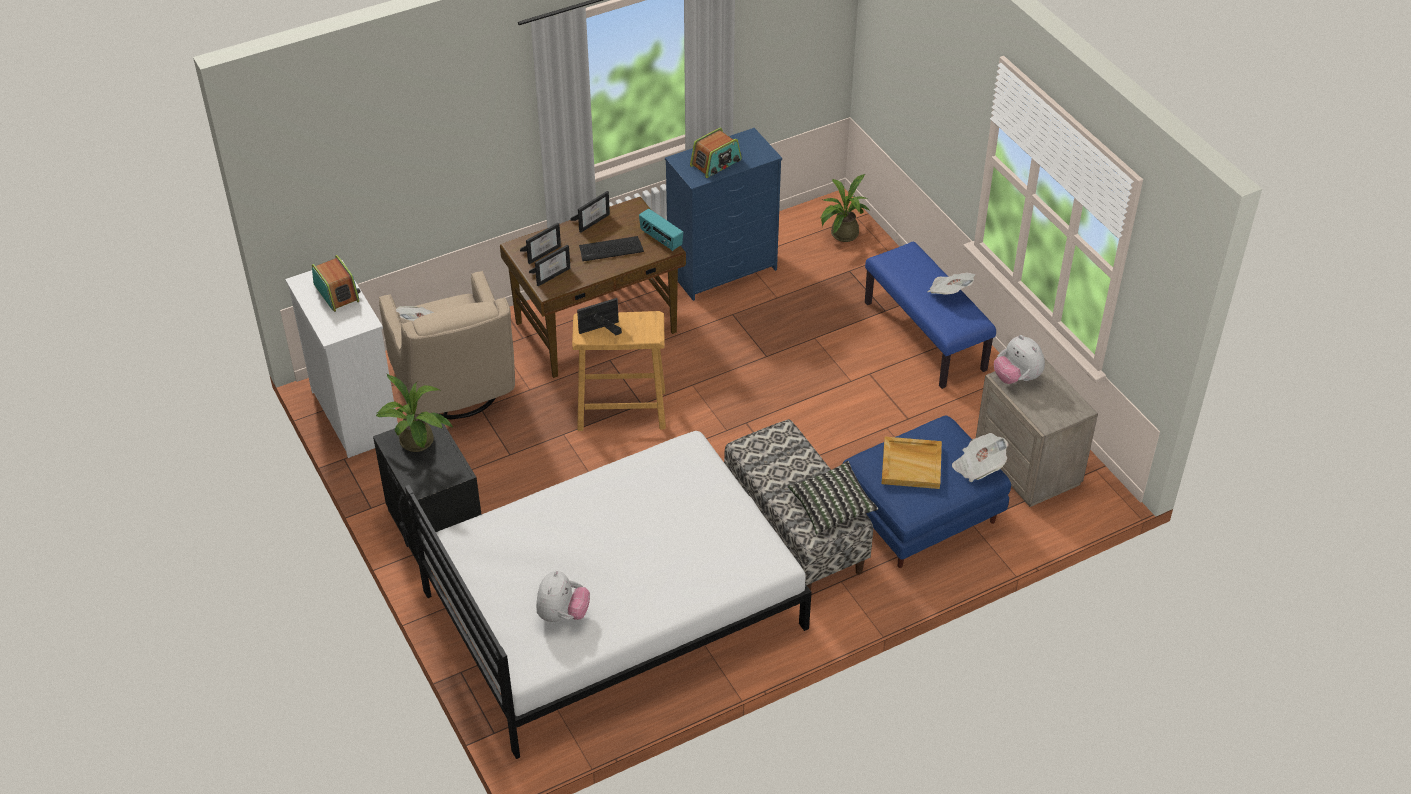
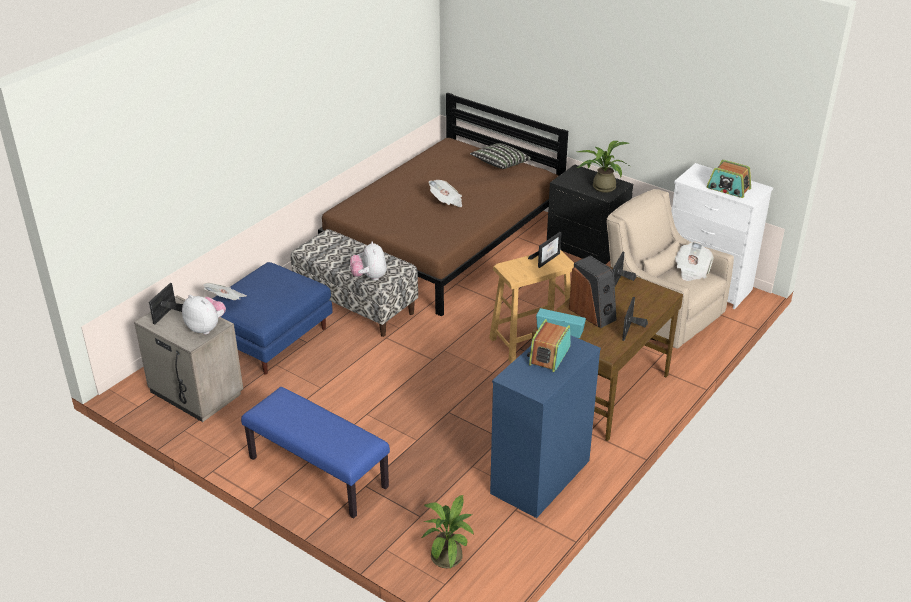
camera: 155 degrees right, 10 degrees down
(542, 252) = (643, 296): picture frame -> picture frame (167, 315)
(562, 614) = (449, 164): plush toy -> plush toy (369, 277)
(611, 249) = (592, 313): keyboard -> speaker
(613, 609) = (445, 241): white bed -> brown bed
(832, 507) = (322, 252): pillow -> pillow (500, 164)
(912, 464) = (276, 288): beige tray -> none
(949, 292) = (293, 425): newspaper -> newspaper (446, 202)

